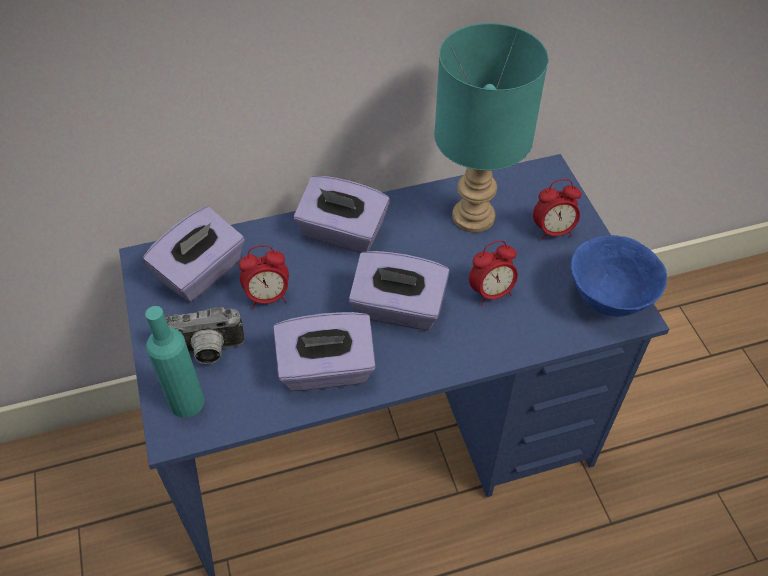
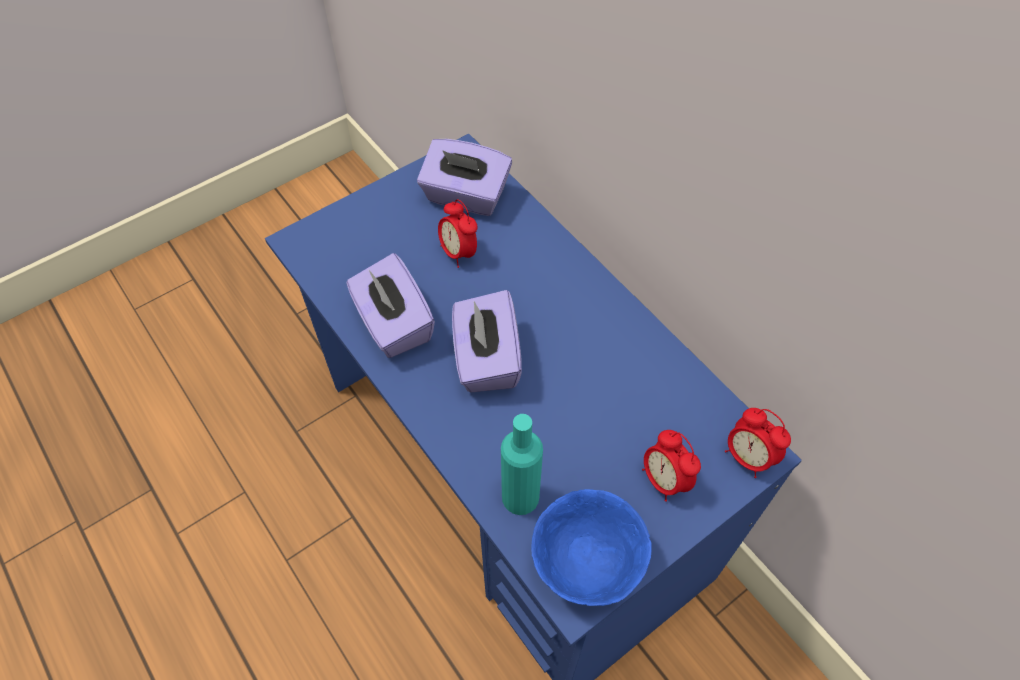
camera: 70 degrees right, 5 degrees up
(187, 402) = (328, 238): turquoise bottle -> turquoise bottle (520, 497)
(204, 352) = (381, 231): camera -> none
(342, 233) = (562, 283): purple tissue box -> none
(472, 215) = (646, 390): turquoise table lamp -> none
(491, 292) = (543, 437): alarm clock -> alarm clock (747, 457)

